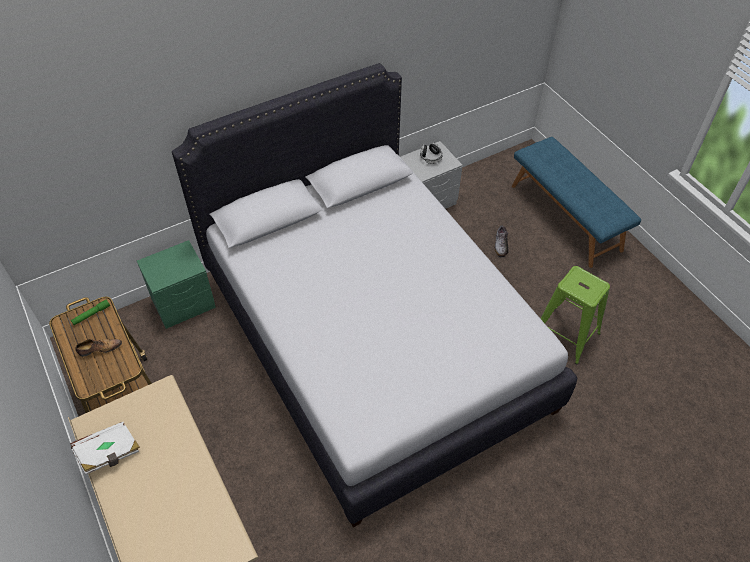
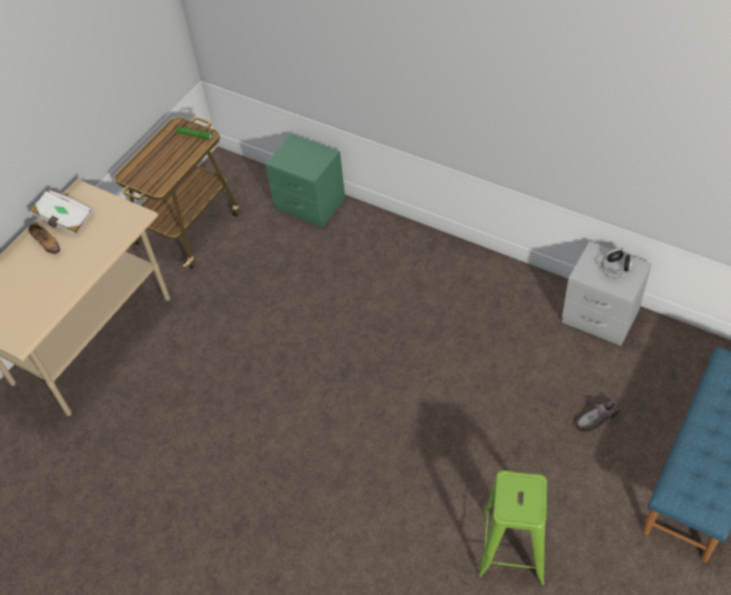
camera: 65 degrees right, 0 degrees up
(99, 349) = (166, 161): shoe -> shoe (46, 243)
(373, 340) = (372, 366): white bed -> none

